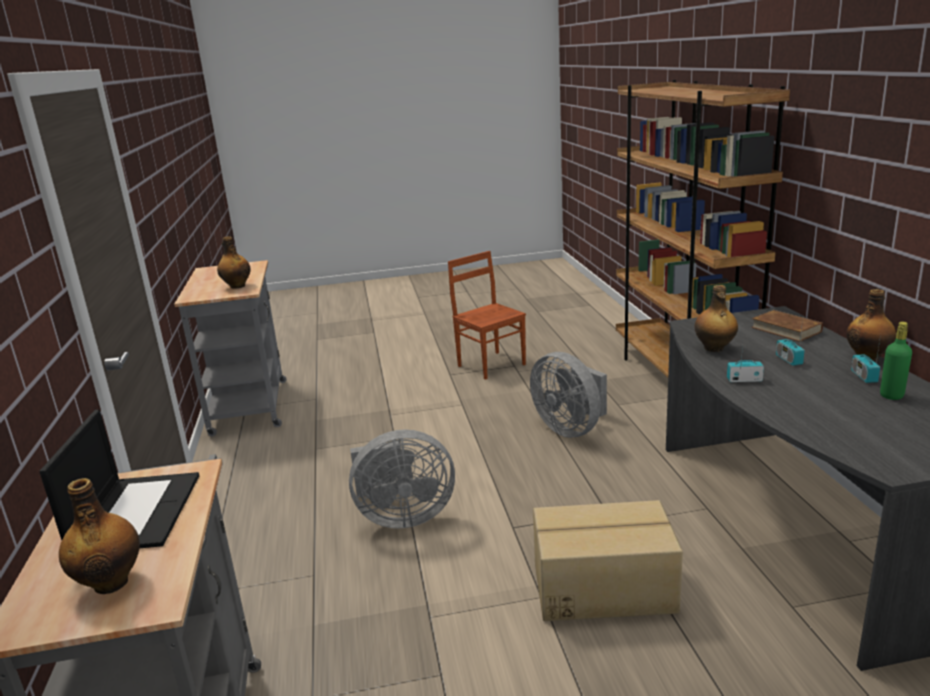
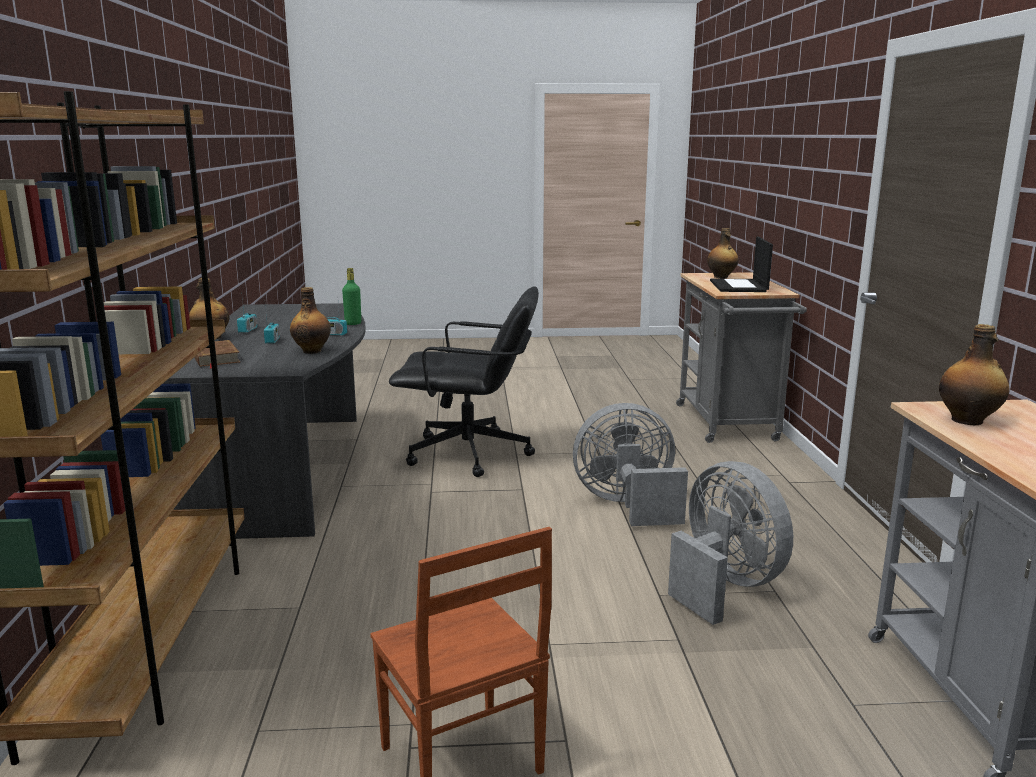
camera: 175 degrees left, 5 degrees down
(570, 428) = (401, 576): grey fan -> grey fan (724, 586)
(602, 587) = (470, 454): cardboard box -> black office chair
(891, 395) = (259, 322): green bottle -> green bottle (353, 323)

